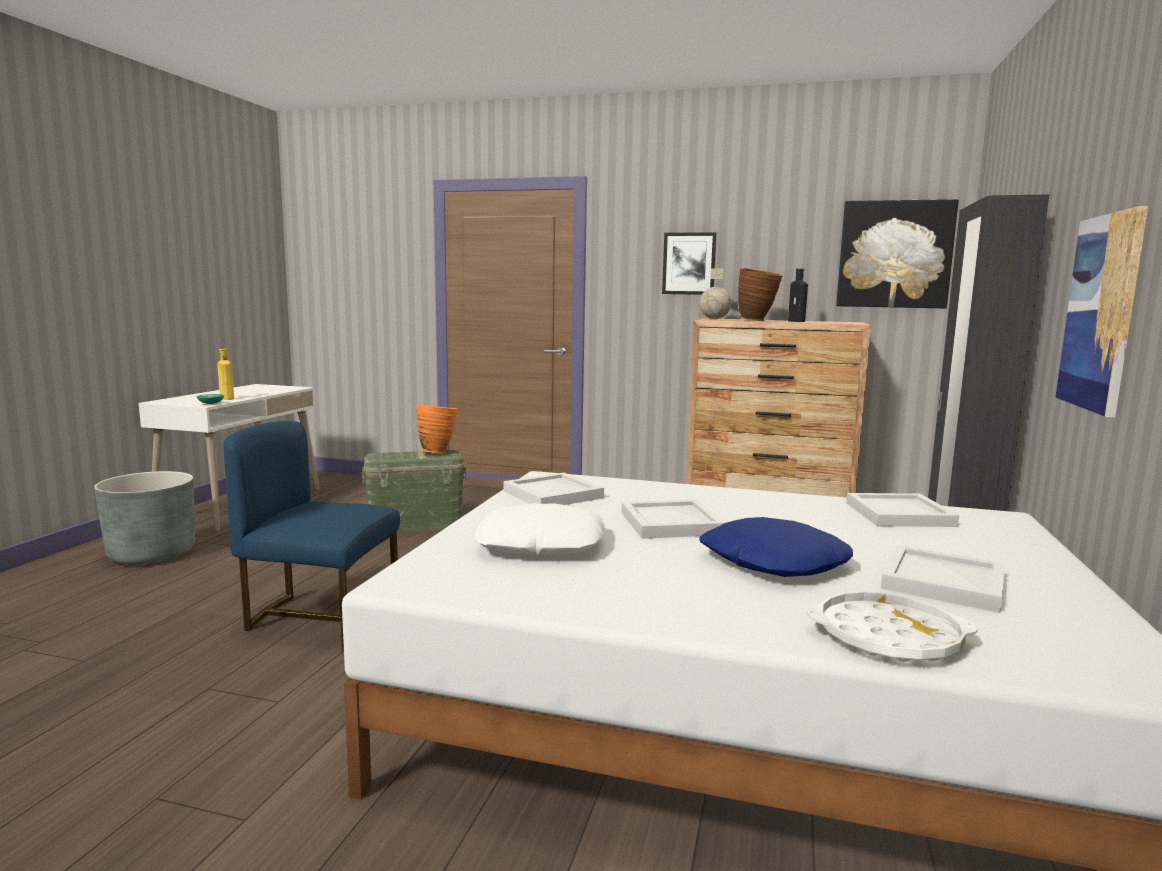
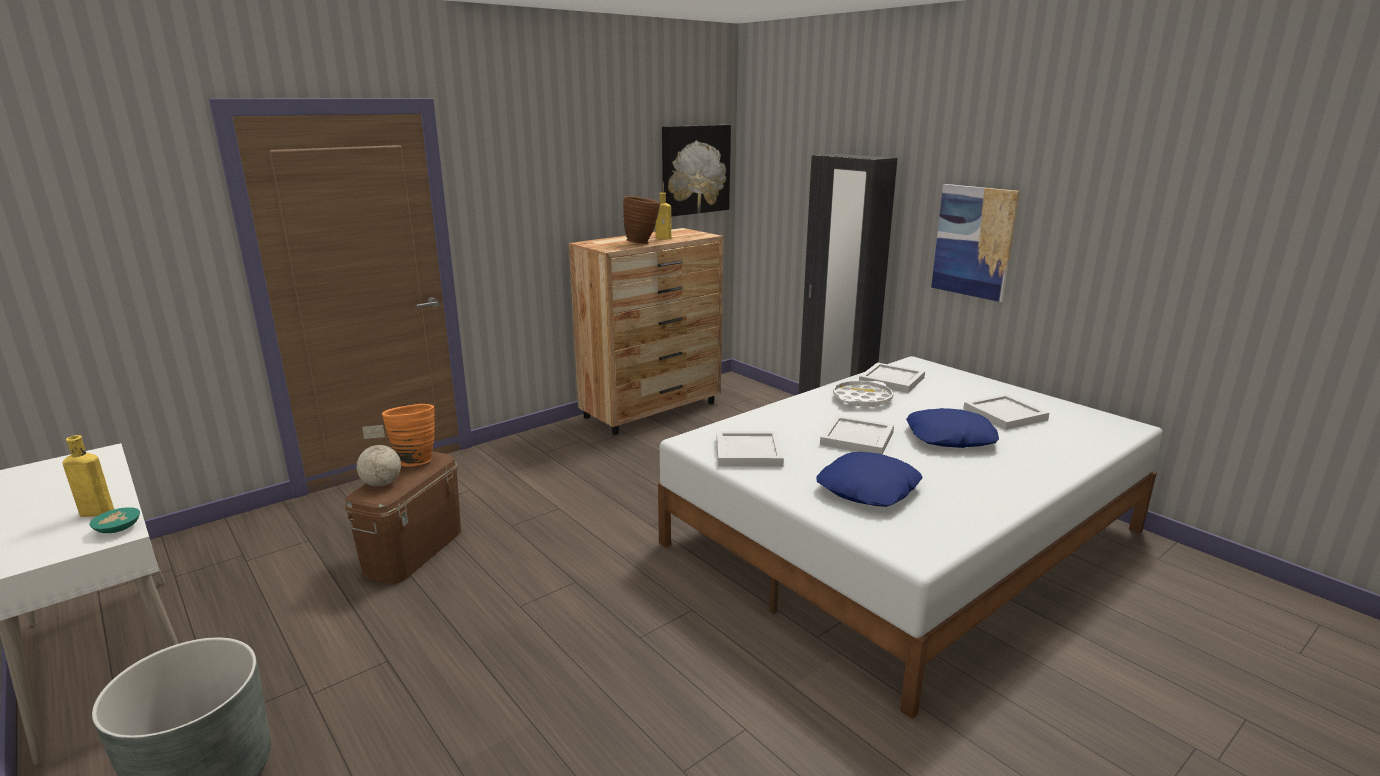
camera: 55 degrees left, 10 degrees up
(320, 618) = (594, 669): blue chair -> none
(416, 524) = (414, 551): green storage box -> brown storage box
(540, 544) = (869, 489): white pillow -> blue pillow
(689, 263) = (548, 190): picture -> none
(714, 319) = (597, 245): globe -> globe (381, 484)
(797, 321) = (664, 238): black bottle -> yellow bottle
(887, 637) = (1067, 452): white tray -> white tray (862, 399)

